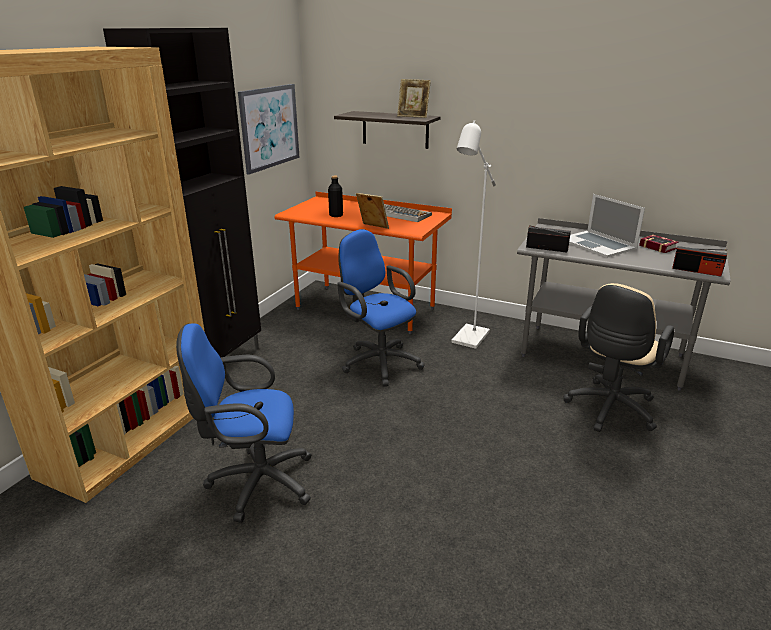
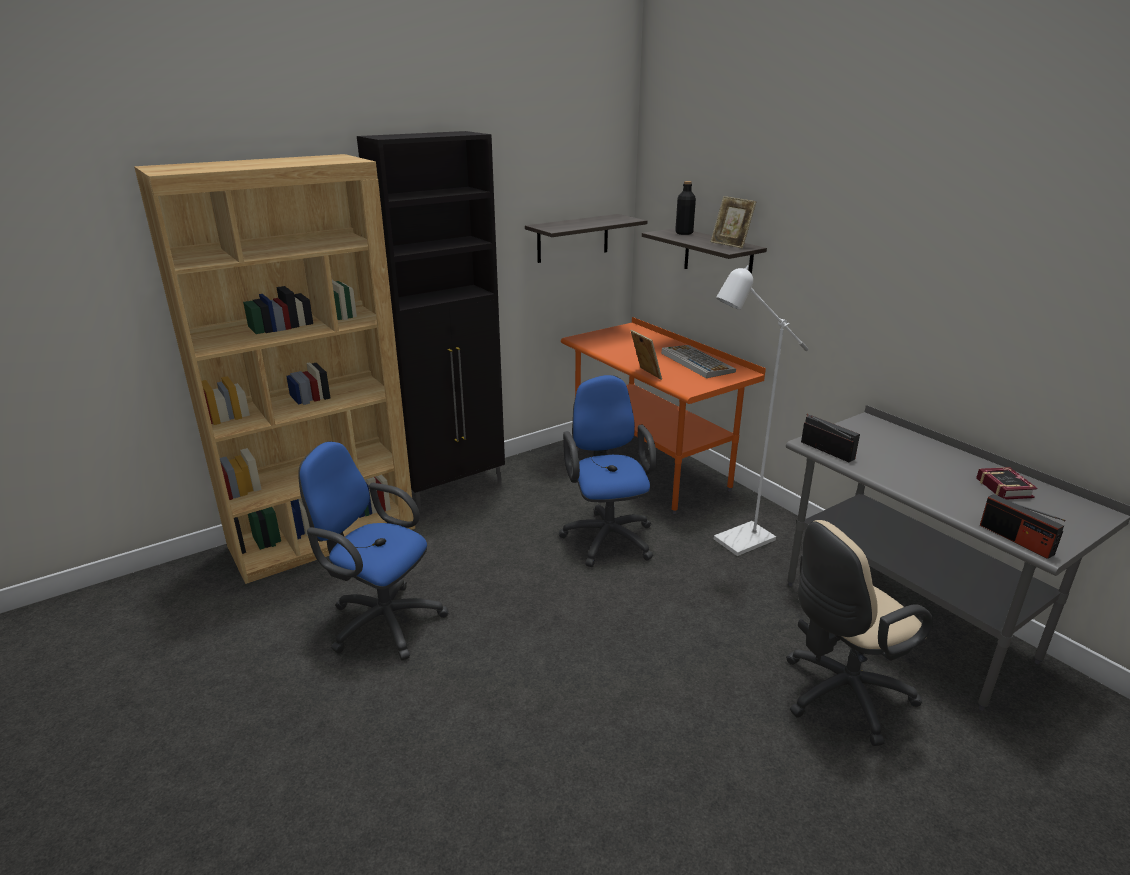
camera: 30 degrees right, 0 degrees up
(269, 127) = (573, 238): picture -> shelf
(336, 215) = (623, 351): black bottle -> black bottle (684, 233)
(597, 244) = (911, 461): laptop -> none

